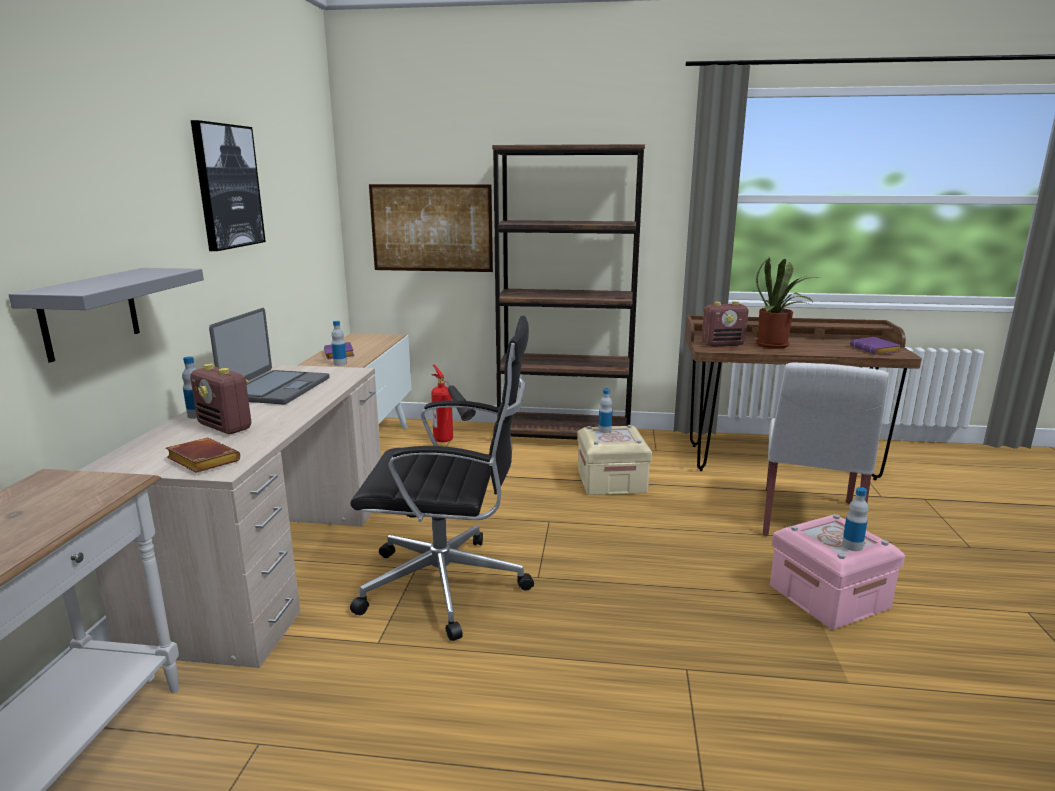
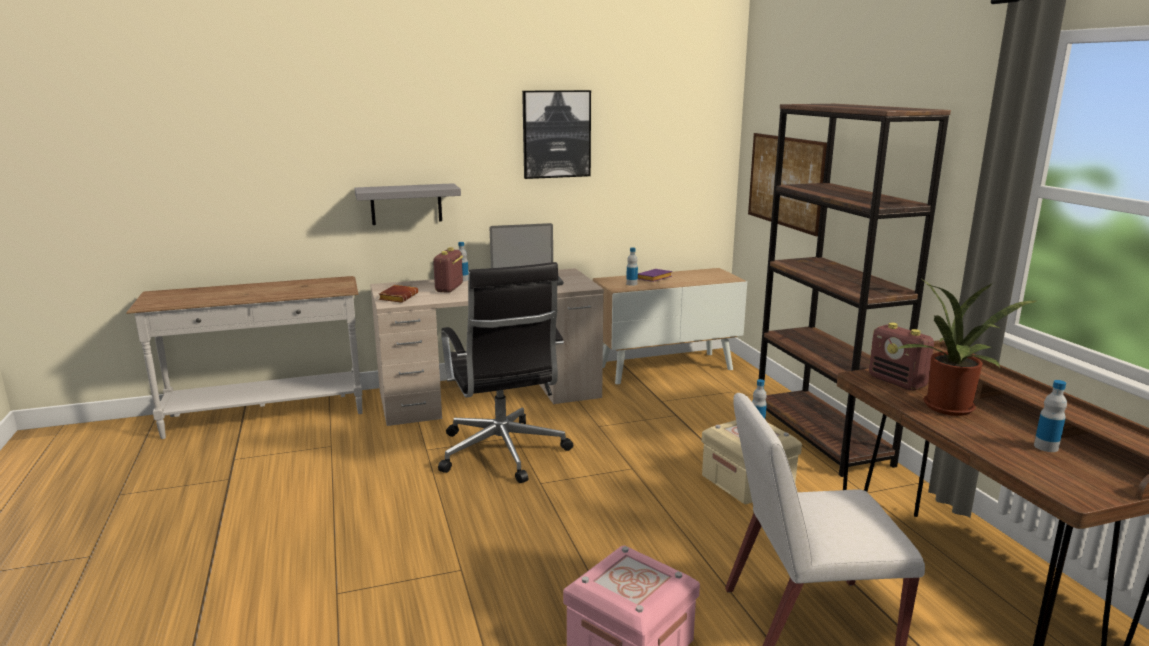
camera: 65 degrees right, 0 degrees up
(452, 444) = (725, 394): fire extinguisher -> none
(852, 546) = (614, 587): bottle -> bottle (1046, 447)
(876, 350) = (1063, 476): purple book -> none

